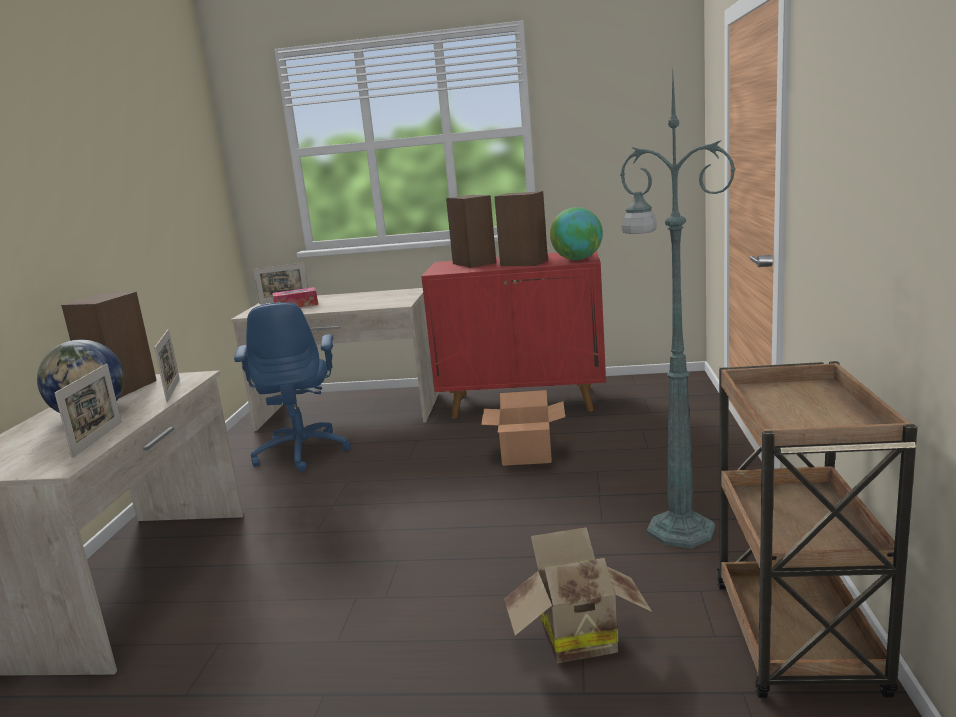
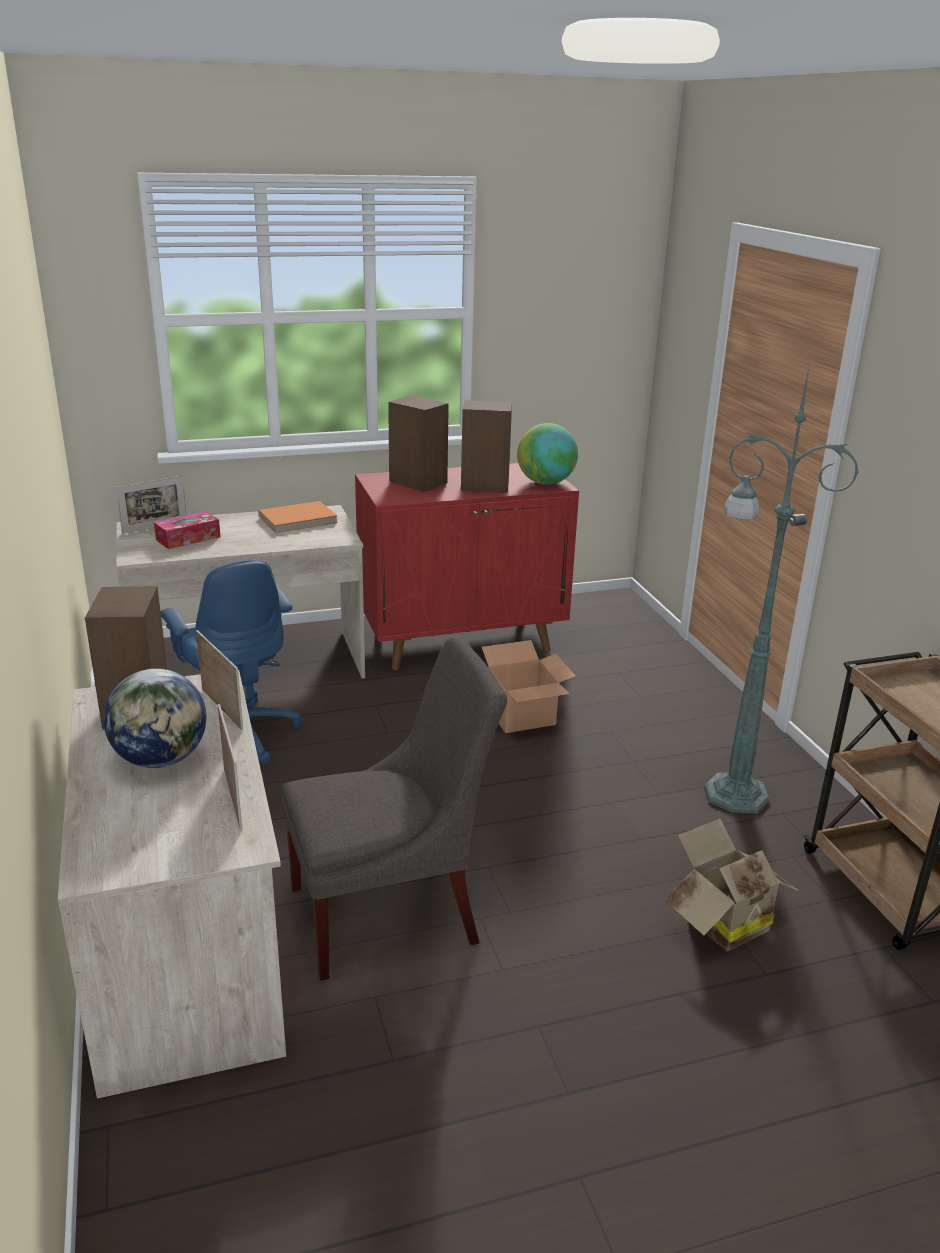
camera: 25 degrees left, 10 degrees up
(292, 583) = (392, 912): none -> grey chair
(384, 295) = (298, 520): none -> orange book

